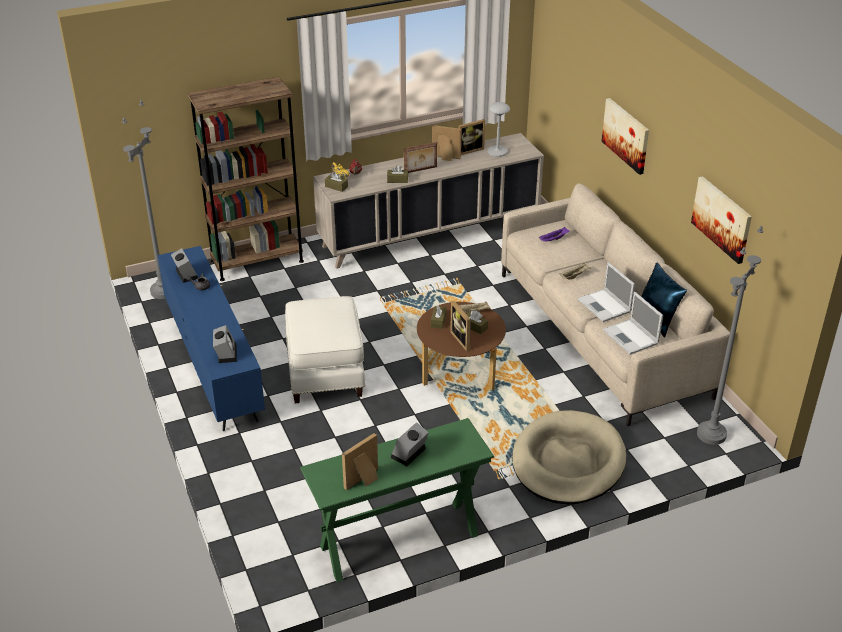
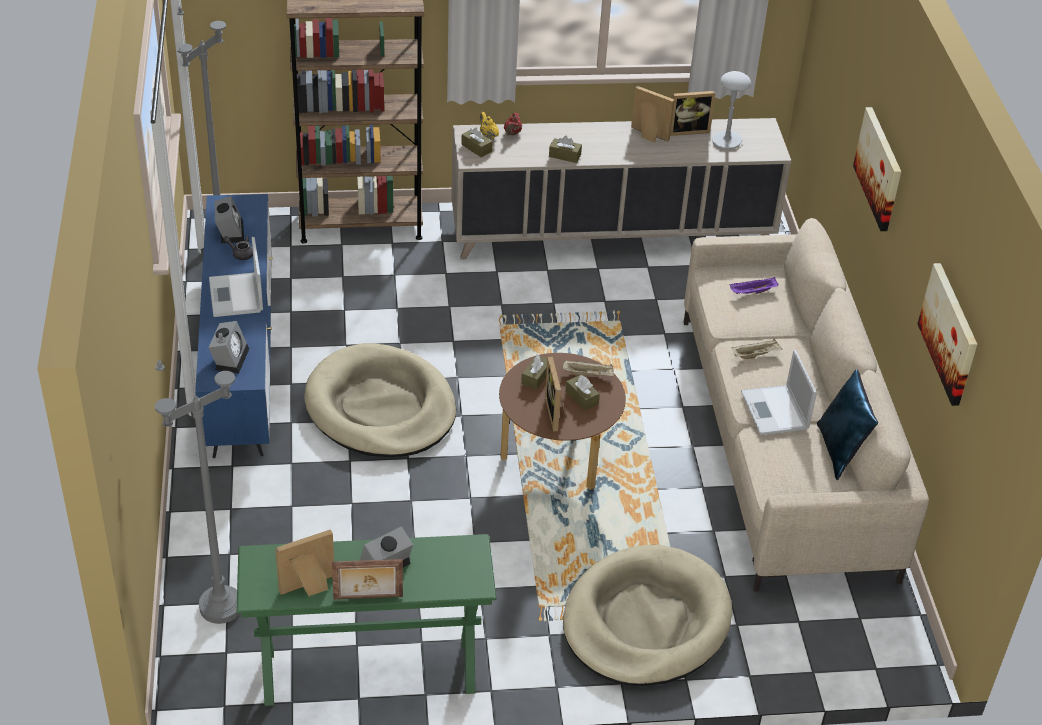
camera: 15 degrees right, 5 degrees up
(326, 372) = (381, 407): white ottoman -> beige dog bed
(420, 170) = (604, 147): picture frame -> picture frame (368, 598)
(631, 337) = (789, 468): laptop -> laptop (236, 296)
(711, 434) = (869, 635): grey floor lamp -> grey floor lamp (221, 607)

